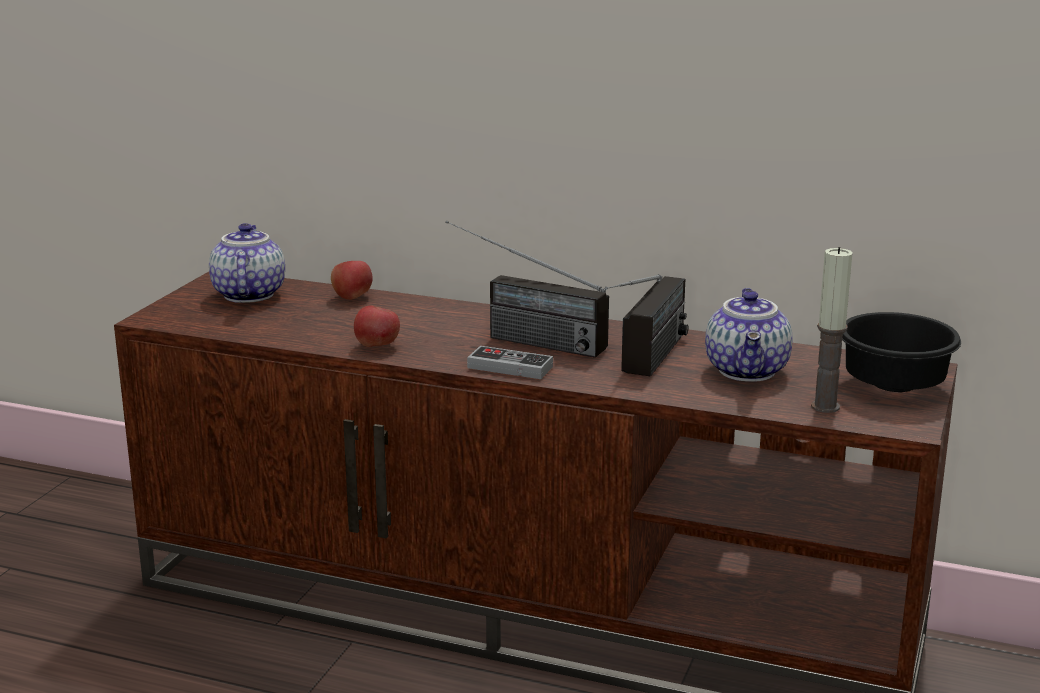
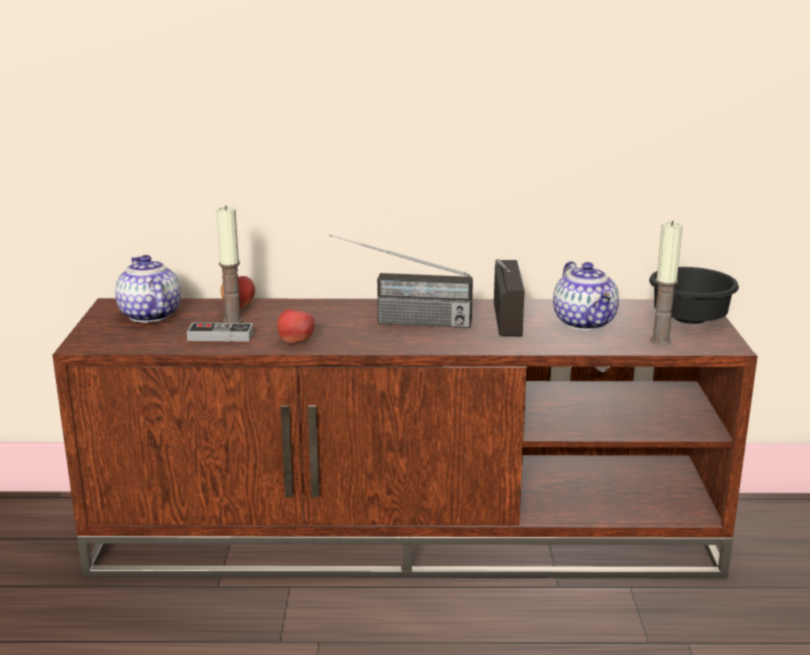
camera: 20 degrees left, 0 degrees up
(331, 312) = (233, 320): none -> candle
(510, 367) = (414, 344): game controller -> game controller (220, 336)

